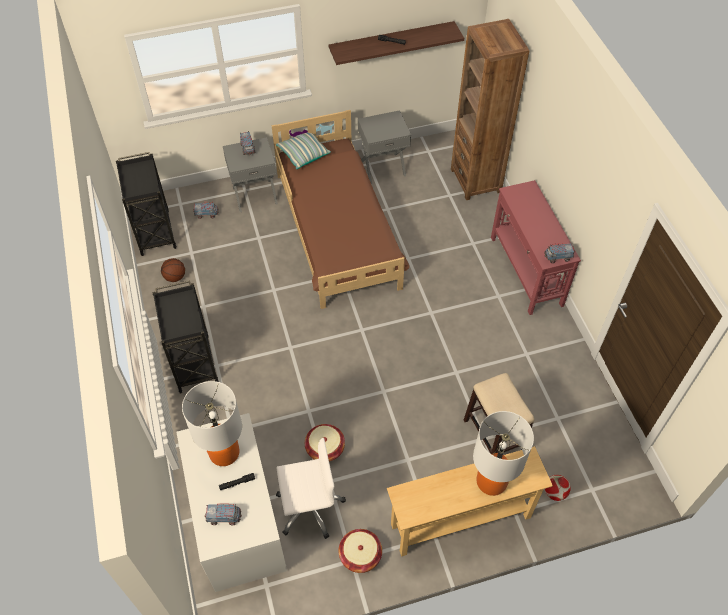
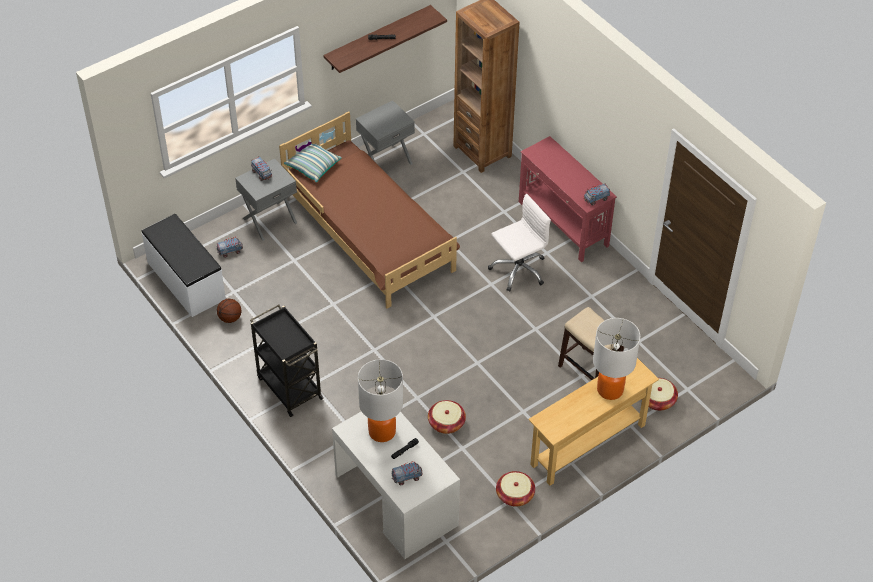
camera: 20 degrees left, 5 degrees down
(154, 231) = (185, 281): black cart -> white bench
(309, 507) = (455, 473): white office chair -> white office chair (518, 269)
(554, 492) = (657, 400): football -> basket

